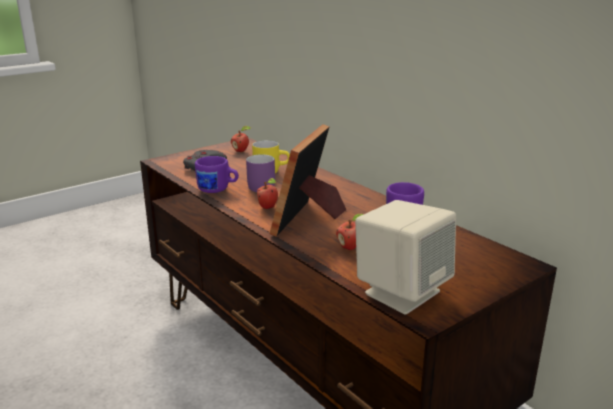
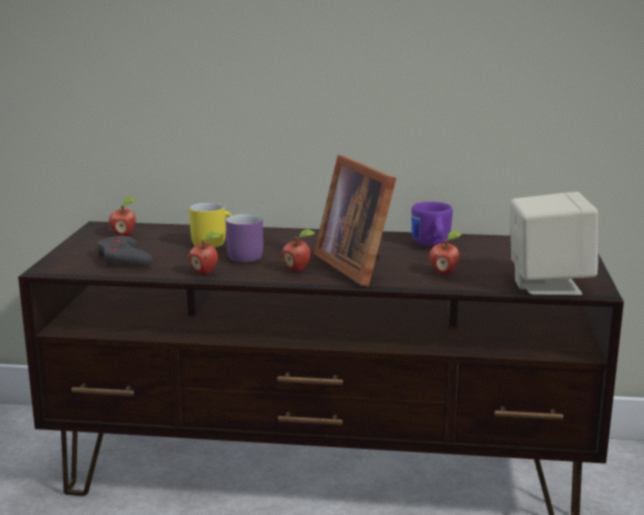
camera: 45 degrees left, 5 degrees down
(218, 190) = (205, 272): purple mug -> apple

